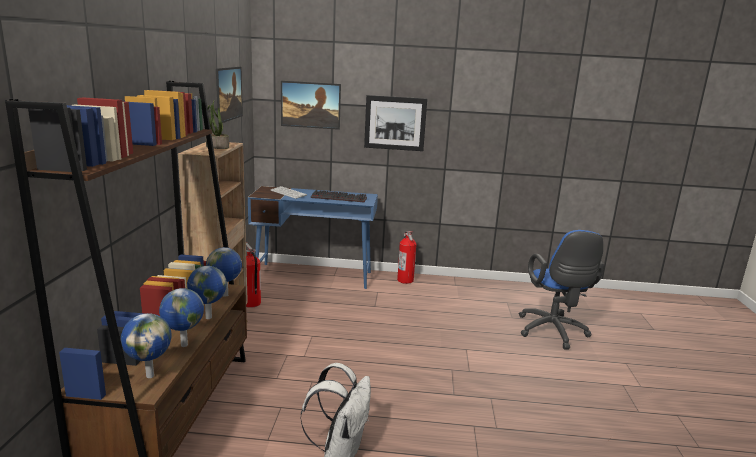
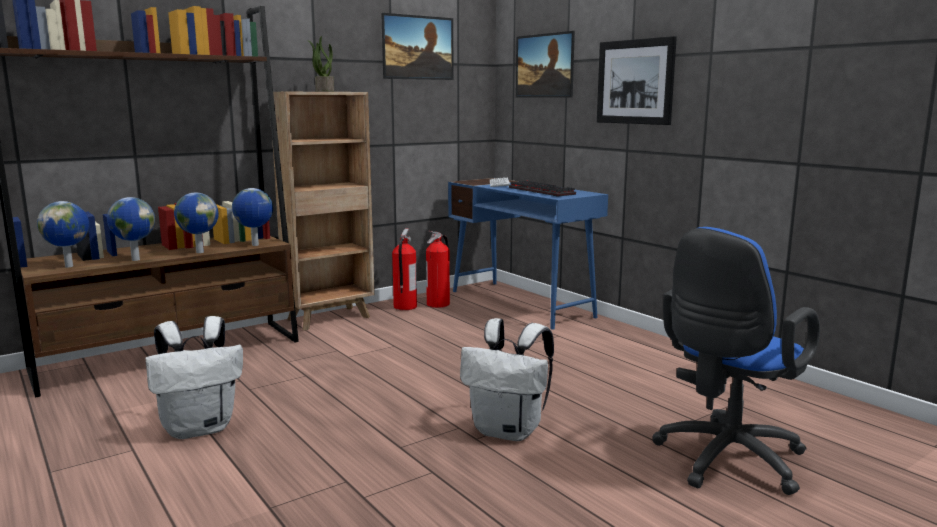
camera: 50 degrees right, 5 degrees down
(405, 280) = (626, 336): fire extinguisher -> fire extinguisher (438, 304)
(471, 359) = (509, 431): none -> white backpack

